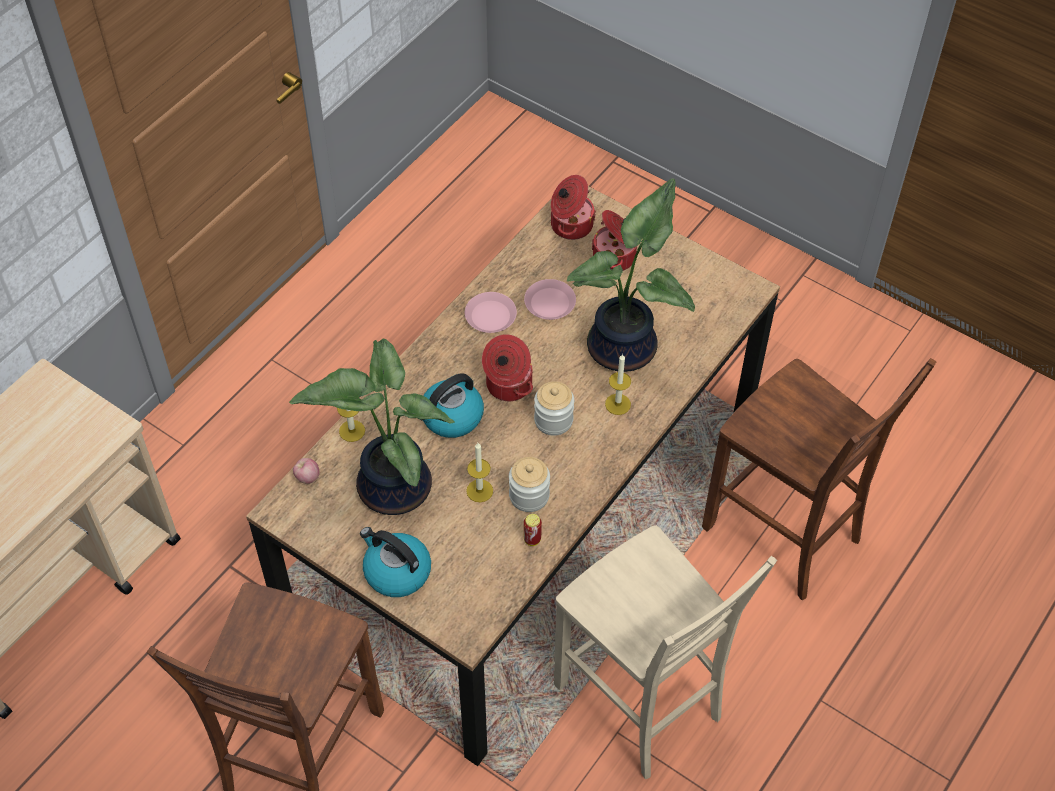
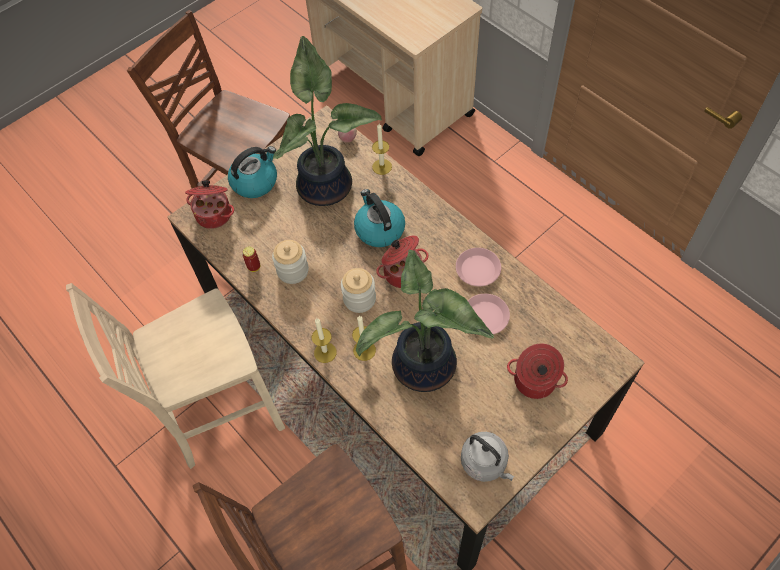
camera: 105 degrees right, 5 degrees up
(479, 490) = (307, 239): candle -> candle (325, 352)
(570, 225) = (579, 349): cooking pot -> cooking pot (214, 214)
(712, 286) = (485, 463): none -> grey kettle

